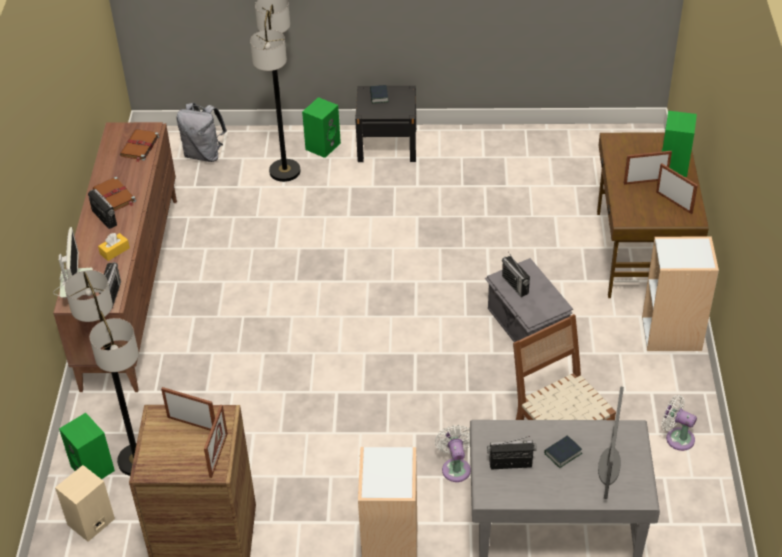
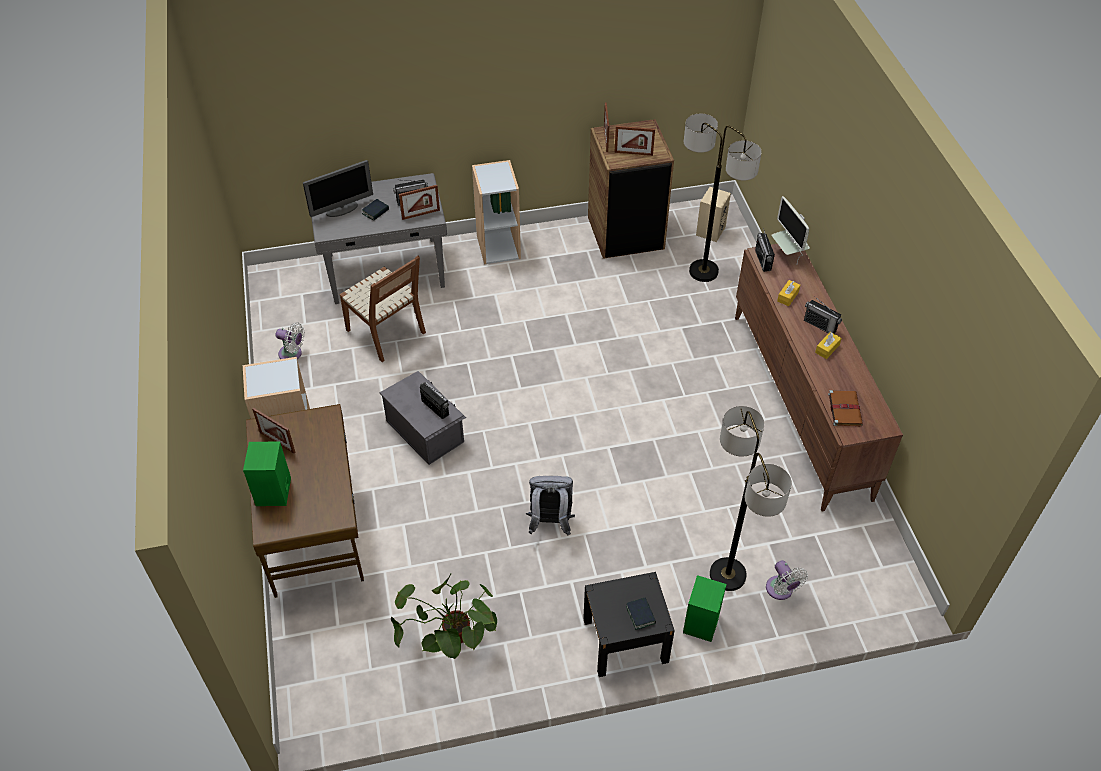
camera: 165 degrees right, 5 degrees up
(94, 468) = (731, 261): green speaker -> none
(115, 196) = (827, 349): brown book -> yellow tissue box
(204, 154) = (831, 583): grey backpack -> grey backpack (550, 523)
(455, 467) = (465, 305): white fan -> white fan (781, 590)
(527, 162) = (450, 644): none -> potted plant
(609, 466) = (342, 209): monitor -> monitor turned 120 degrees counterclockwise
(645, 181) = (306, 464): picture frame -> picture frame (421, 214)

